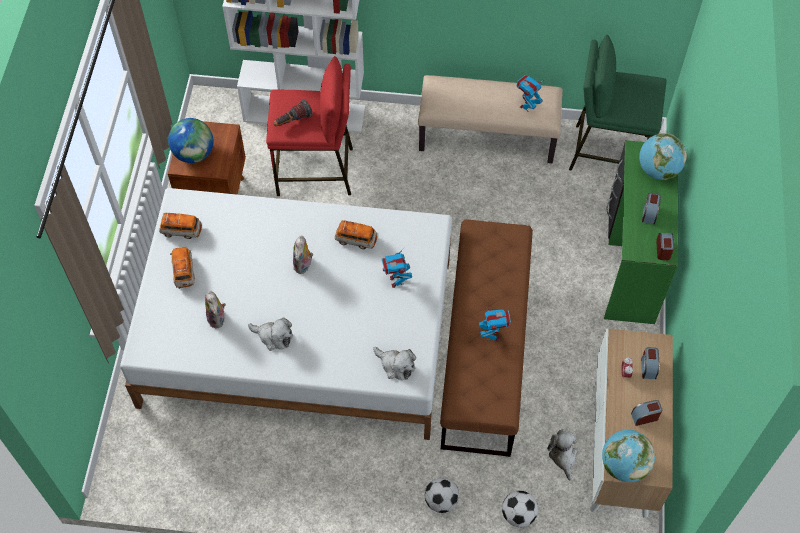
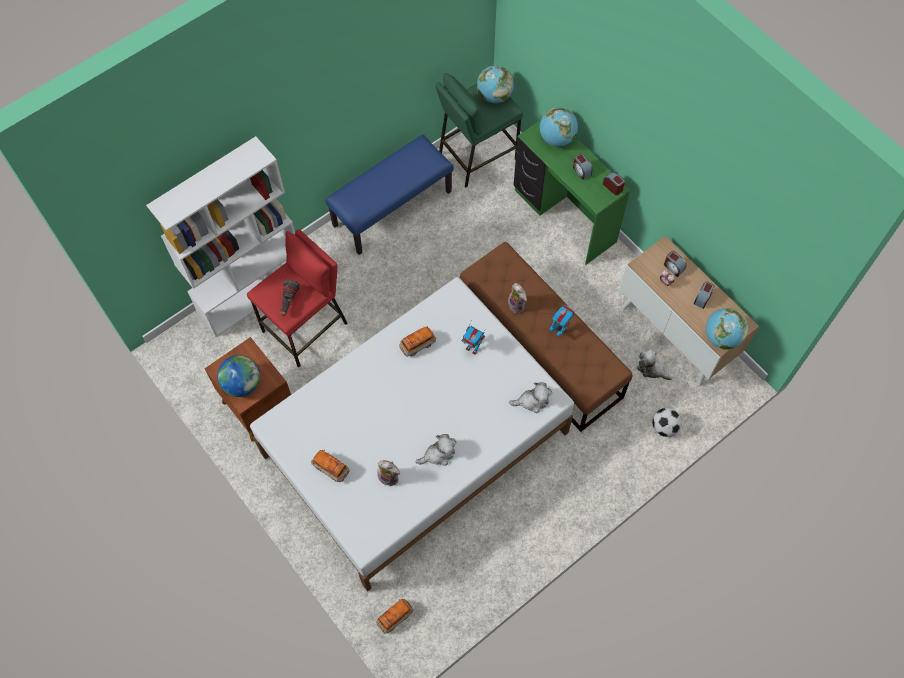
camera: 45 degrees left, 5 degrees up
(181, 230) = (296, 443): toy car -> toy car (395, 617)
(303, 265) = (404, 391): plush toy -> plush toy (518, 305)
(441, 501) = (614, 462): football -> none
(488, 136) = (392, 208): beige bench -> blue bench
(527, 106) = (417, 164): toy robot -> none
(647, 96) = (494, 96): none -> globe

